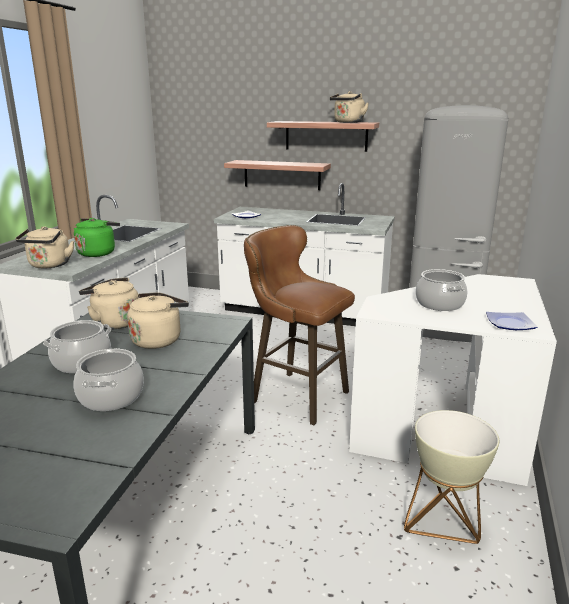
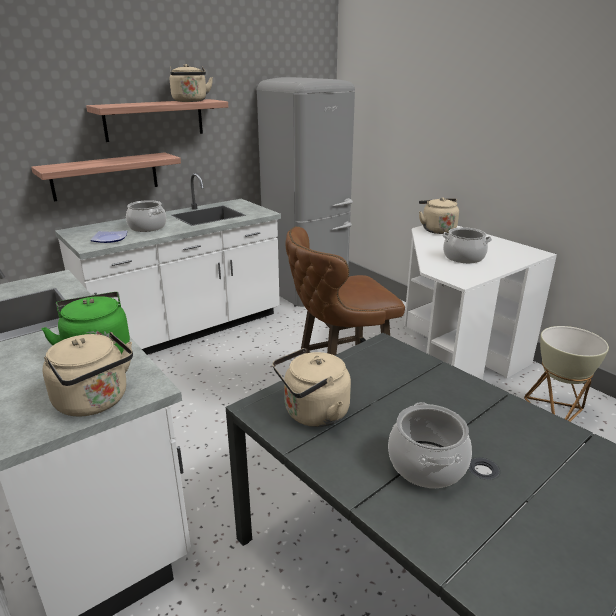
camera: 55 degrees left, 5 degrees up
(110, 397) = (538, 462): cooking pot -> cooking pot (147, 227)
(158, 340) = (398, 397): beige kettle -> beige kettle (437, 230)
(509, 324) = (520, 254): plate -> none

